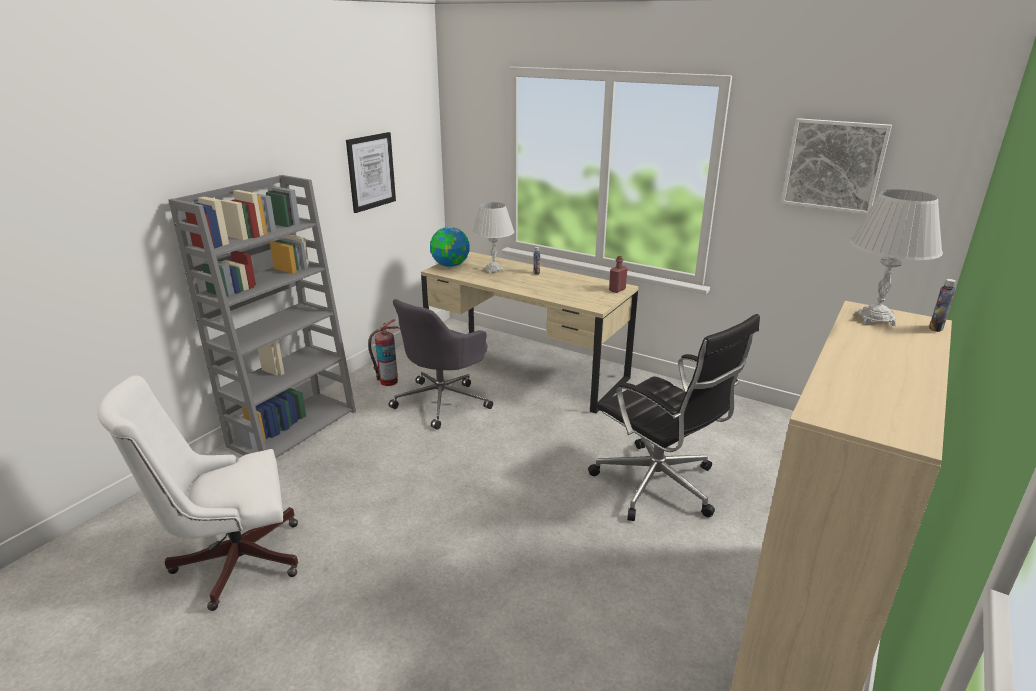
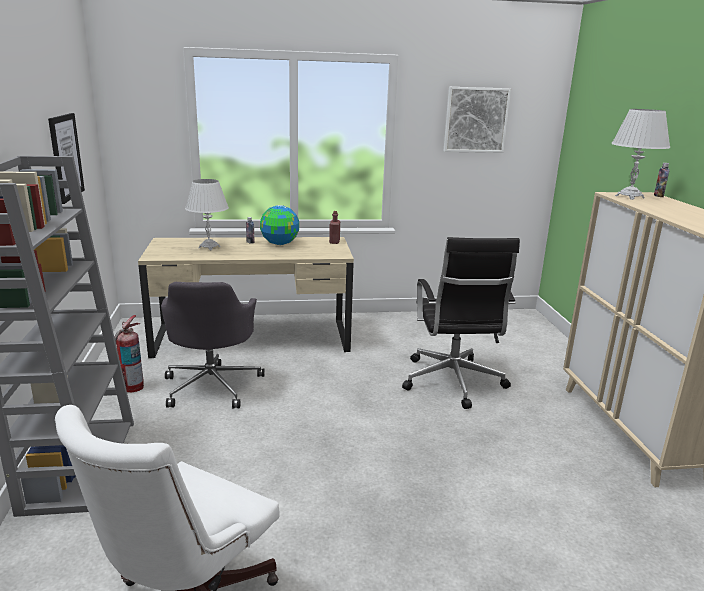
camera: 40 degrees left, 5 degrees down
(450, 265) = (159, 251): globe -> globe (280, 244)
(659, 486) = (453, 382): black office chair -> black office chair turned 75 degrees clockwise

